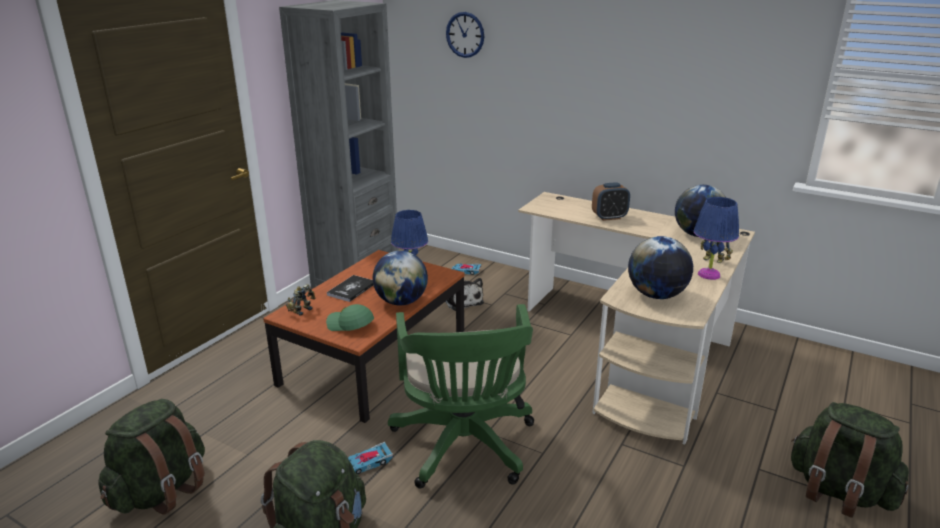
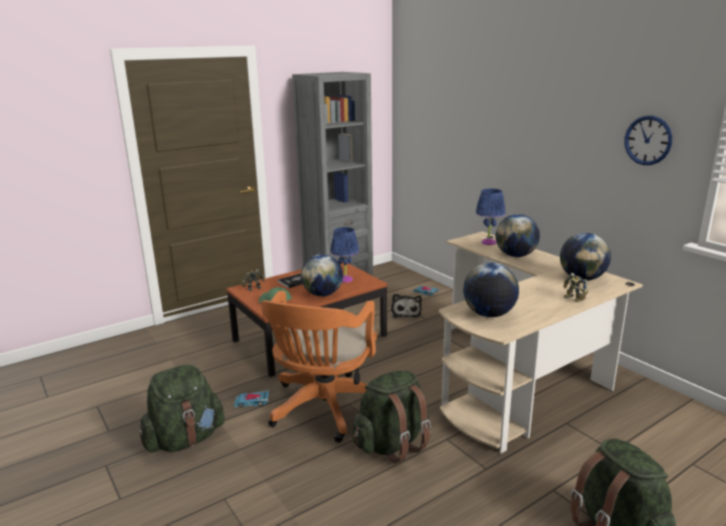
camera: 25 degrees right, 5 degrees down
(161, 490) = (122, 385): green backpack -> green backpack (392, 444)
(464, 448) = (323, 410): green office chair -> orange office chair
(465, 34) = (441, 100): wall clock -> wall clock (648, 140)
(609, 217) = (516, 255): alarm clock -> globe
(708, 274) = (554, 308): blue table lamp -> blue table lamp (488, 242)

